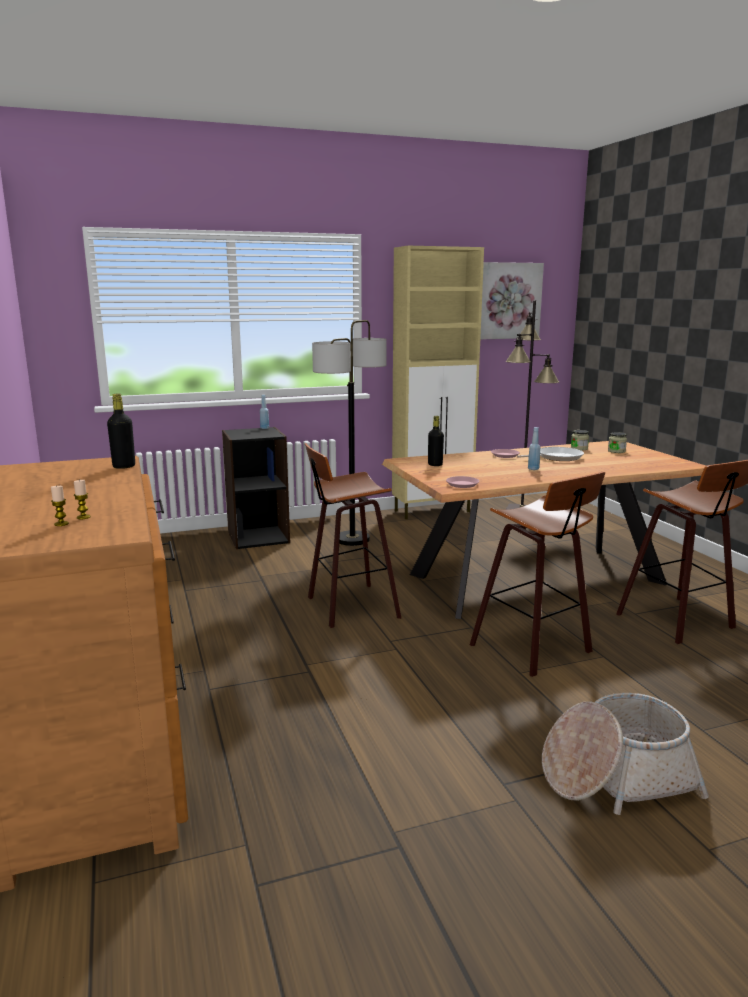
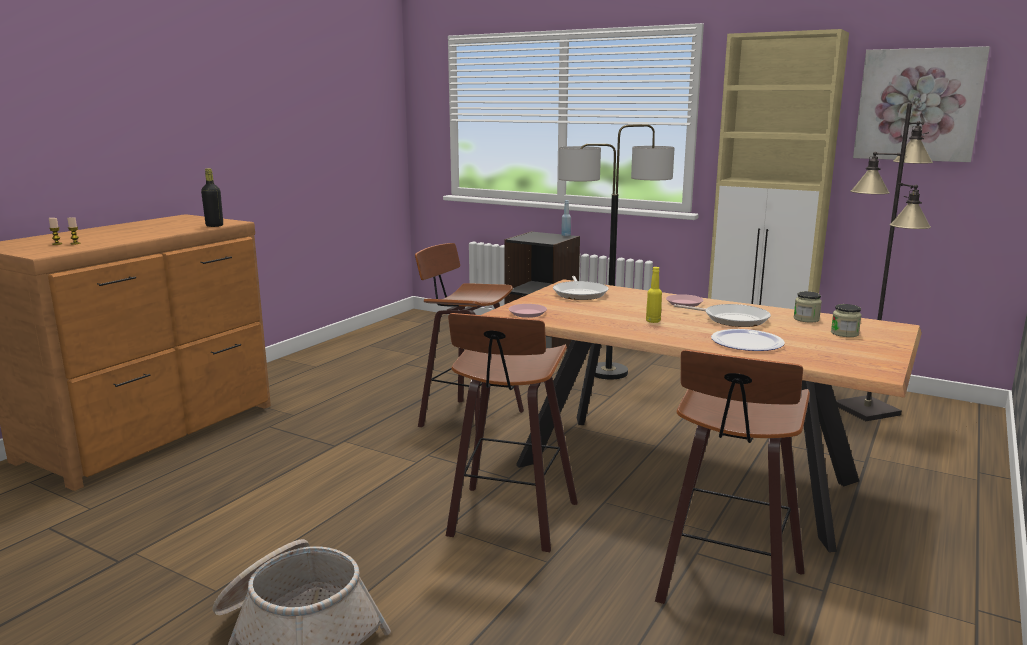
camera: 50 degrees right, 0 degrees up
(435, 465) = (580, 293): black bottle -> frying pan
(533, 469) = (653, 321): blue bottle -> yellow bottle
(607, 467) = (747, 342): none -> plate

